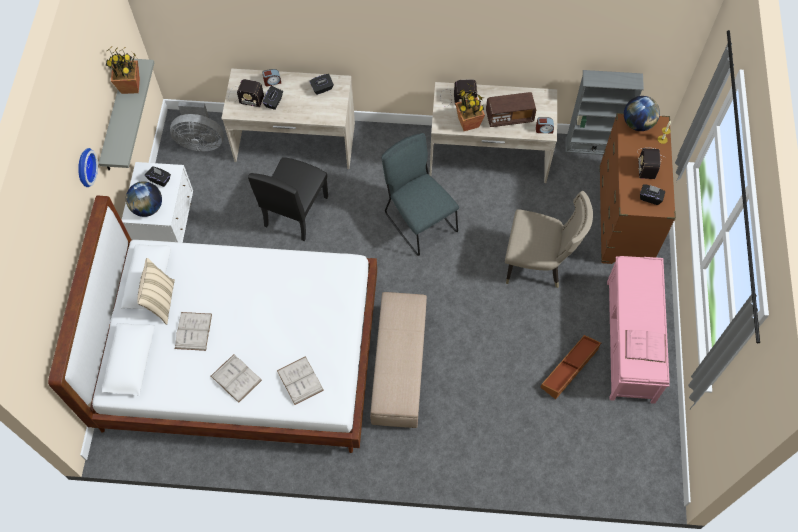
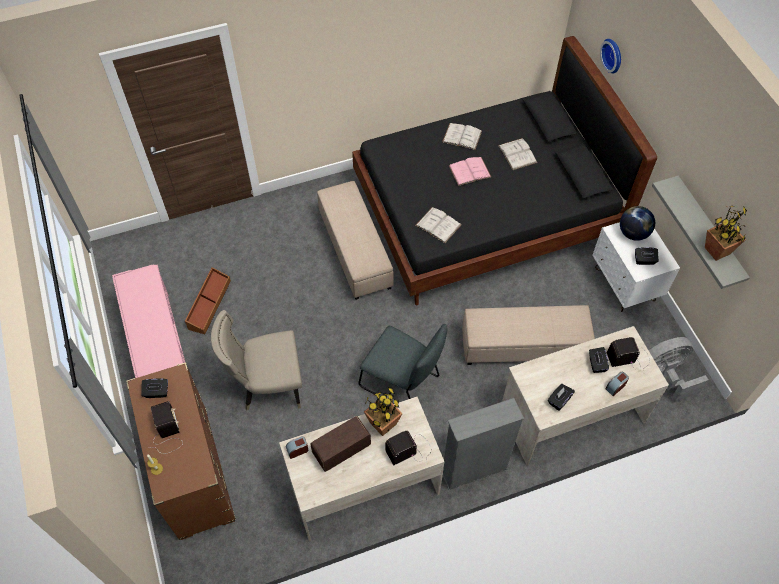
camera: 155 degrees right, 5 degrees down
(84, 167) = (674, 139): wall clock -> wall clock (613, 55)
(161, 301) = (558, 164): beige pillow -> none
(242, 356) = (486, 213): white bed -> black bed
(295, 211) = (523, 345): black chair -> beige ottoman
(300, 380) = (413, 150): white book -> white book (438, 225)
(592, 146) = (251, 550): grey bookcase -> grey bookcase (474, 470)
(637, 124) = (189, 478): globe -> none
(645, 346) = (139, 296): pink book -> pink book (469, 171)

